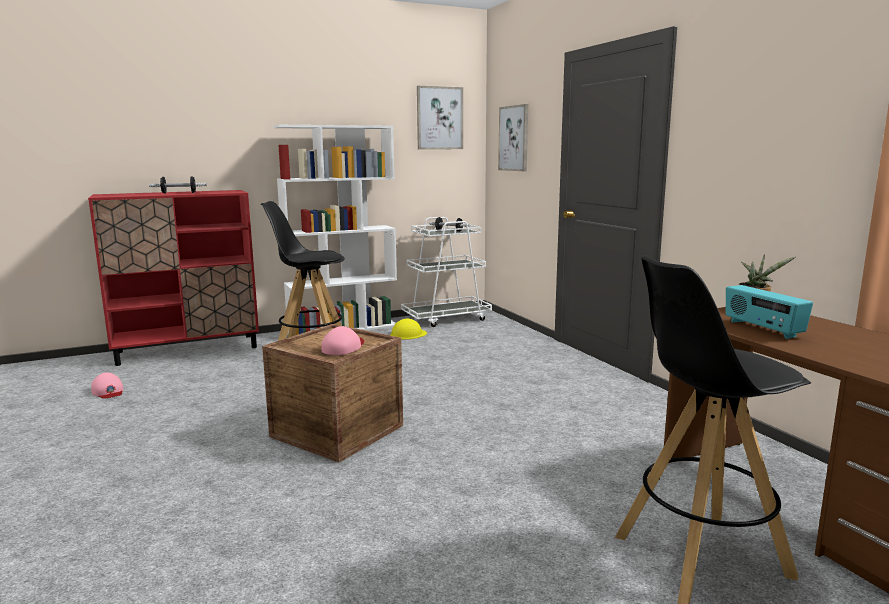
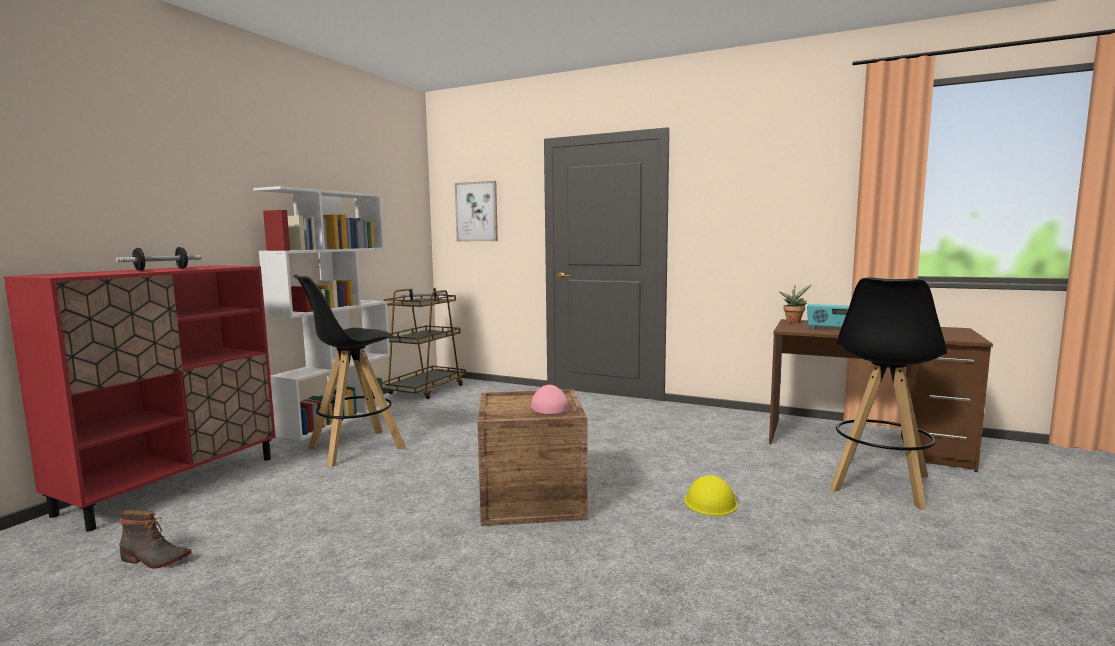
camera: 40 degrees left, 5 degrees down
(108, 391) = (154, 559): pink cap -> boot
(408, 334) = (417, 409): yellow hard hat -> yellow hard hat (710, 501)
(439, 118) = (397, 190): picture -> none
(446, 318) = (425, 390): white cart -> brown cart

